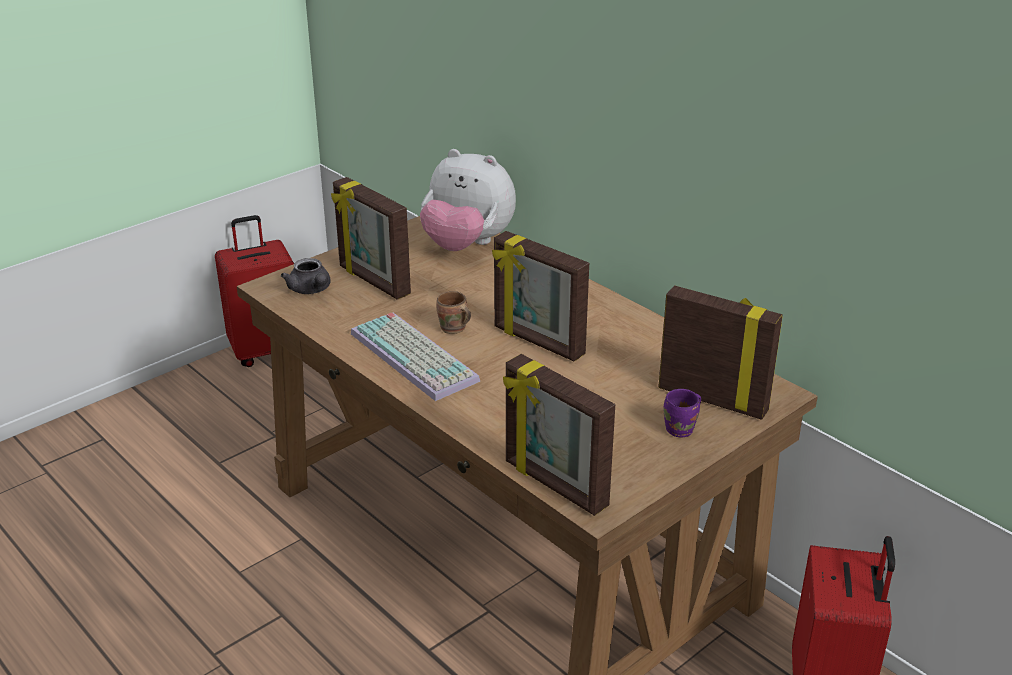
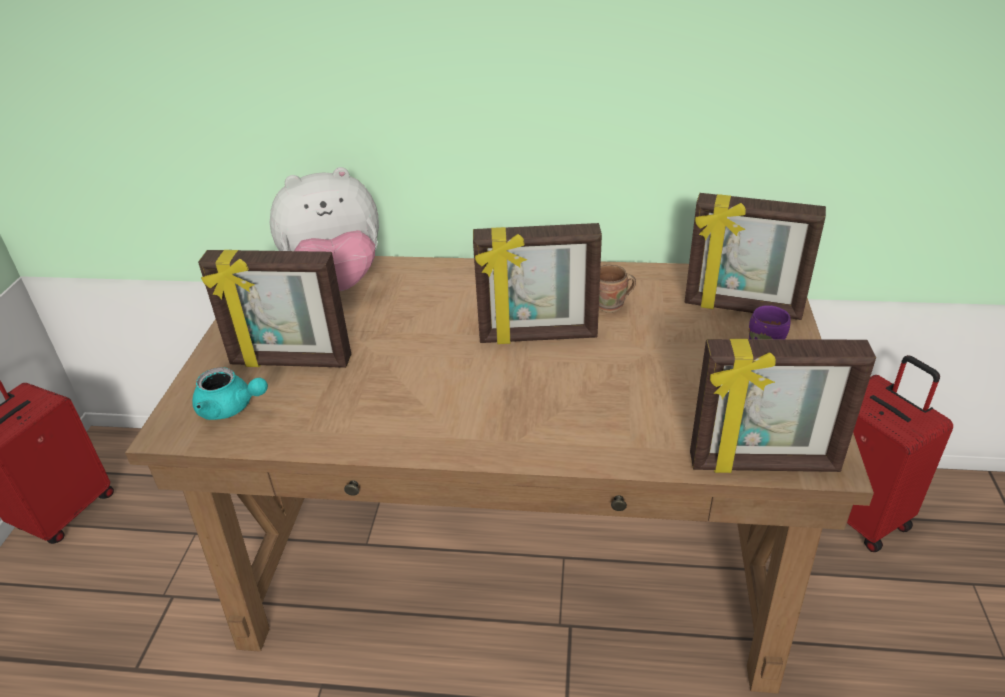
camera: 40 degrees left, 5 degrees up
(311, 290) = (231, 408): grey teapot -> turquoise teapot
(417, 357) = (451, 415): keyboard -> none
(453, 329) = (445, 367): brown mug -> brown mug (611, 306)
(713, 399) = (742, 308): picture frame -> picture frame turned 150 degrees counterclockwise

